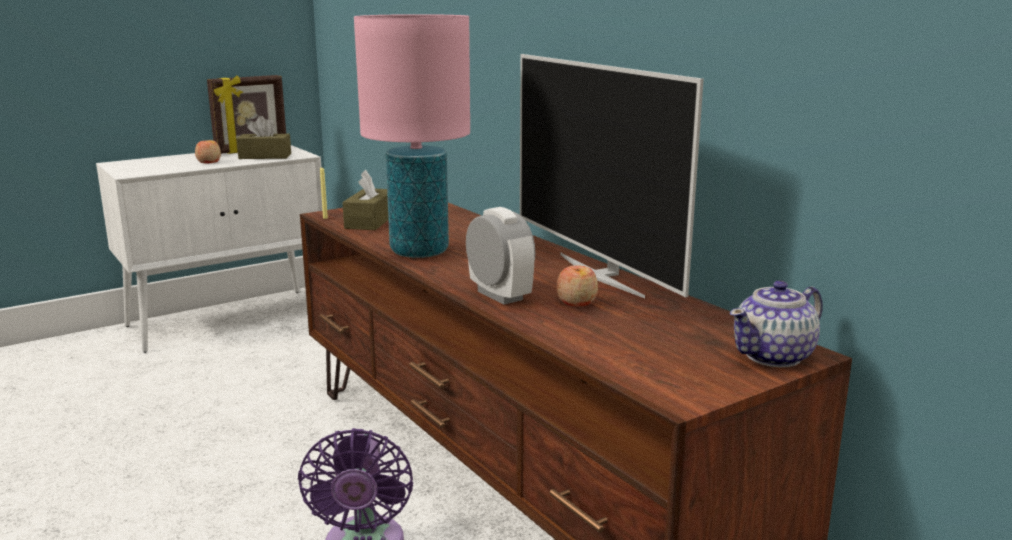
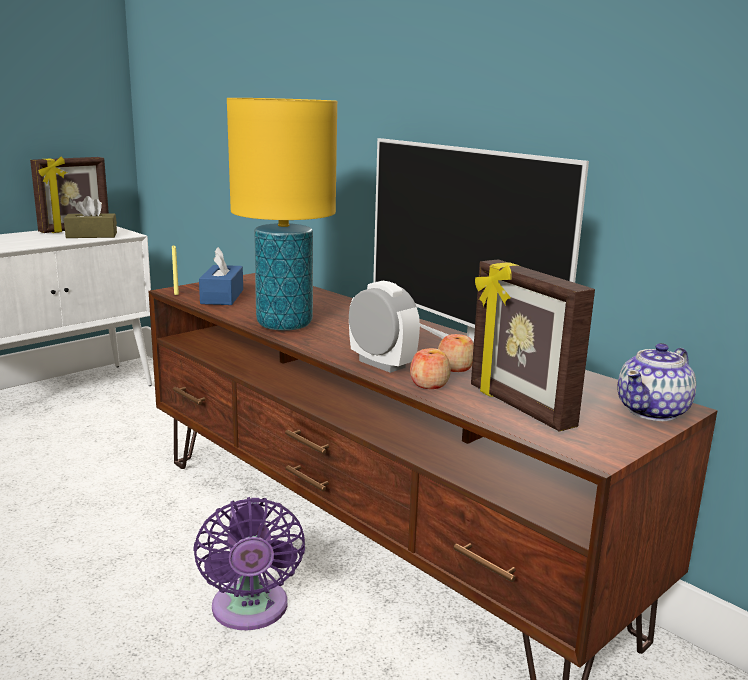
camera: 10 degrees left, 0 degrees up
(209, 162) = (37, 241): apple -> apple (429, 385)
(370, 221) = (222, 297): brown tissue box -> blue tissue box
(420, 251) = (284, 324): pink table lamp -> yellow table lamp
(623, 345) = (518, 406): none -> picture frame

